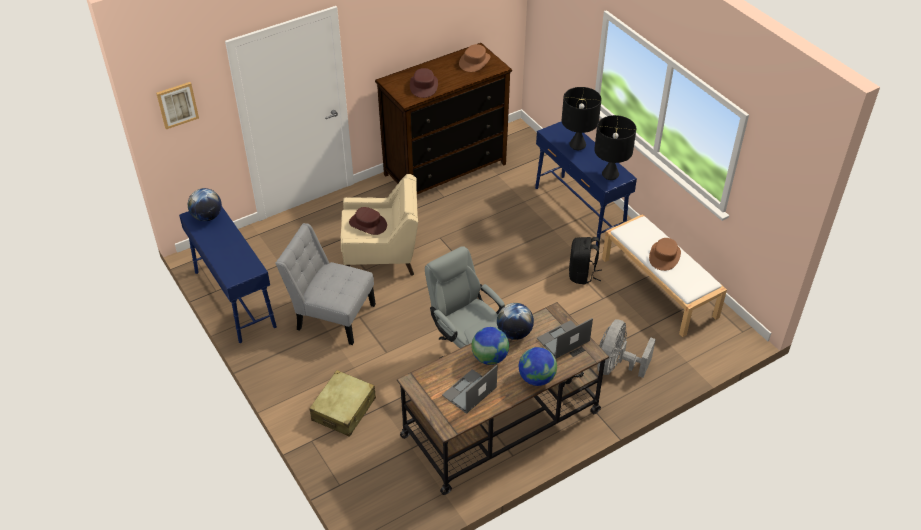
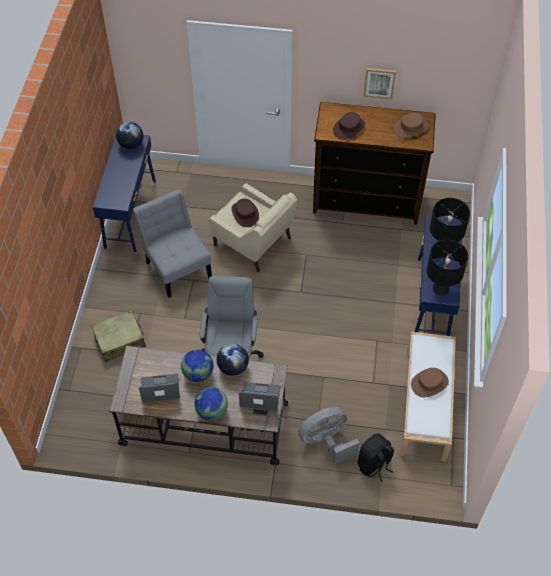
camera: 40 degrees right, 10 degrees up
(177, 104) = (139, 51): picture -> picture (379, 82)
(582, 274) = (378, 353): black backpack -> black backpack (374, 465)

